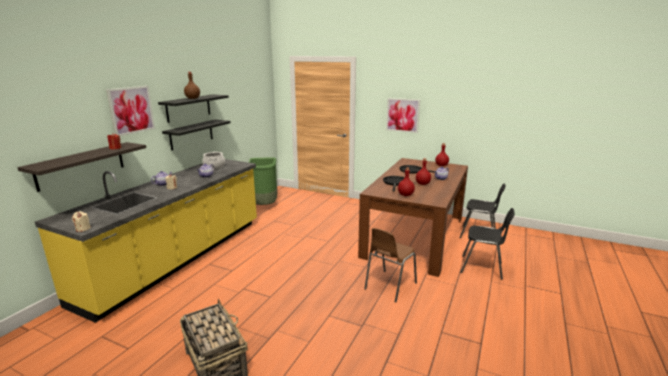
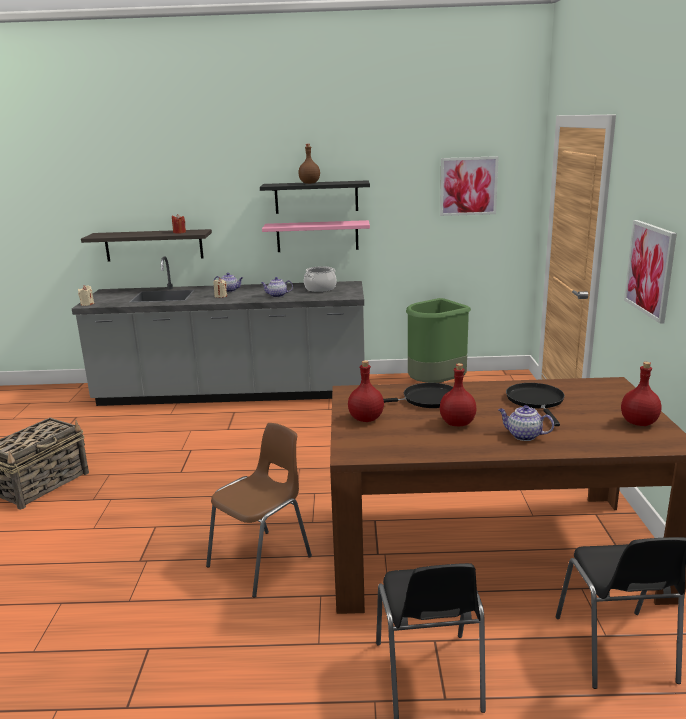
camera: 65 degrees right, 0 degrees up
(131, 110) = (222, 190): picture -> picture (468, 186)
(179, 259) = (233, 393): yellow counter -> grey counter
(191, 134) = (317, 236): black shelf -> pink shelf
(389, 286) = (262, 561): brown chair -> brown chair turned 120 degrees clockwise

